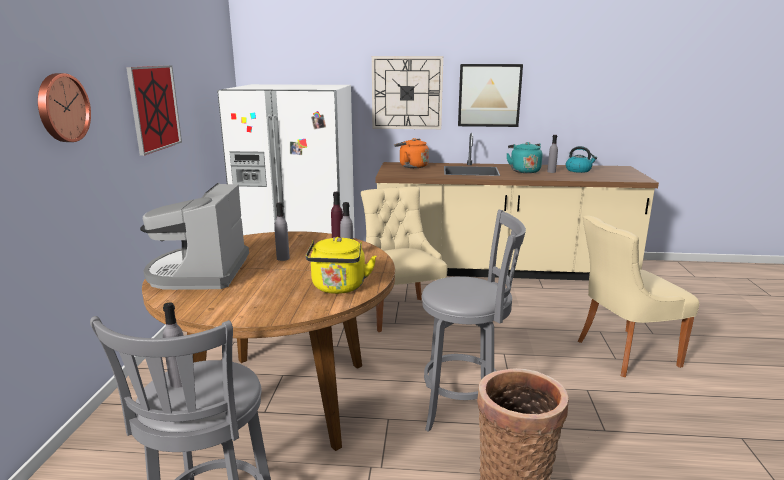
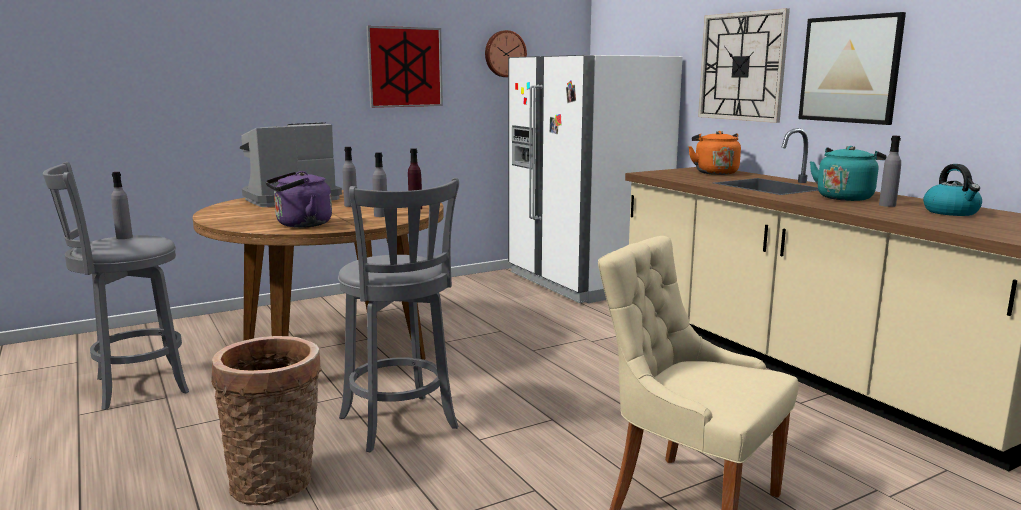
camera: 55 degrees right, 5 degrees down
(61, 108) = (269, 52): wall clock -> wall clock (504, 54)
(338, 288) = (300, 225): yellow kettle -> purple kettle
(400, 312) = (561, 346): beige chair -> none

